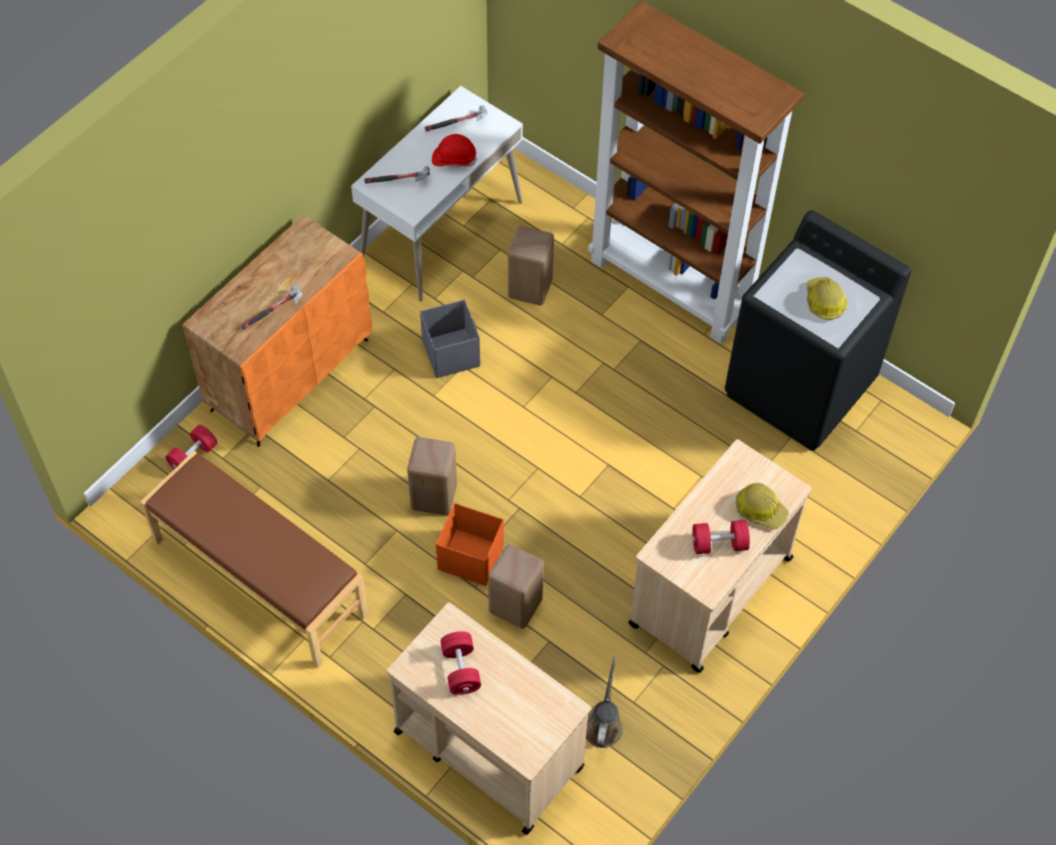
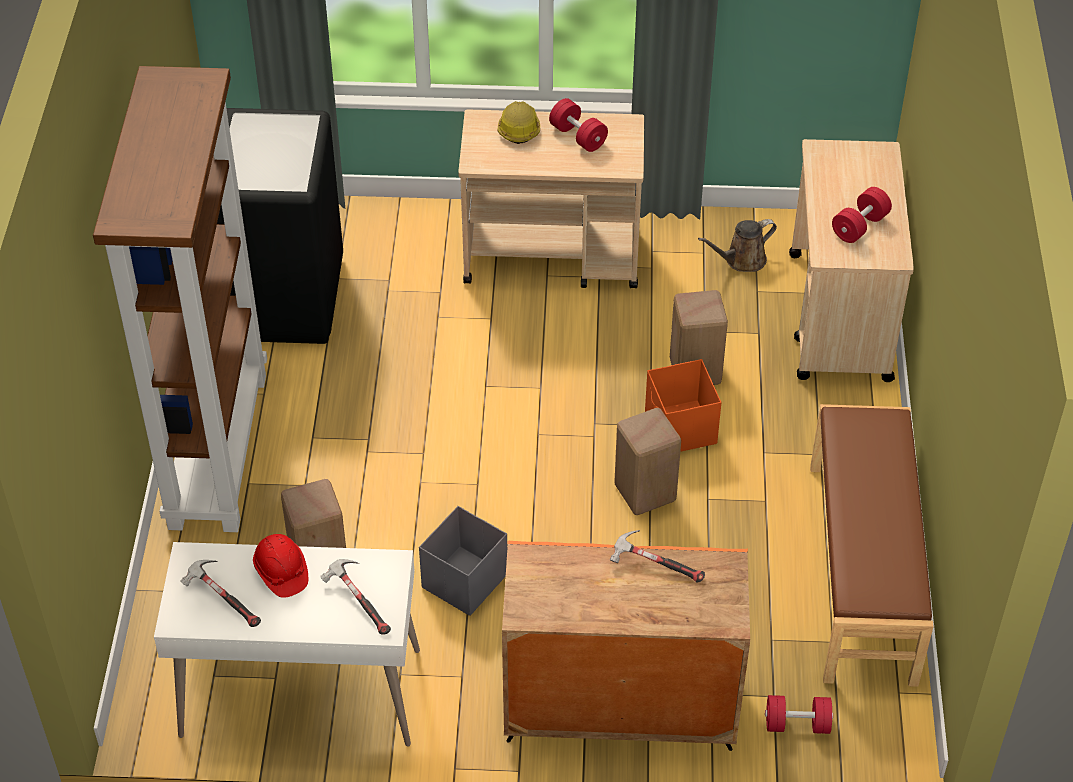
camera: 125 degrees left, 10 degrees down
(824, 302) = (271, 144): hard hat -> none

